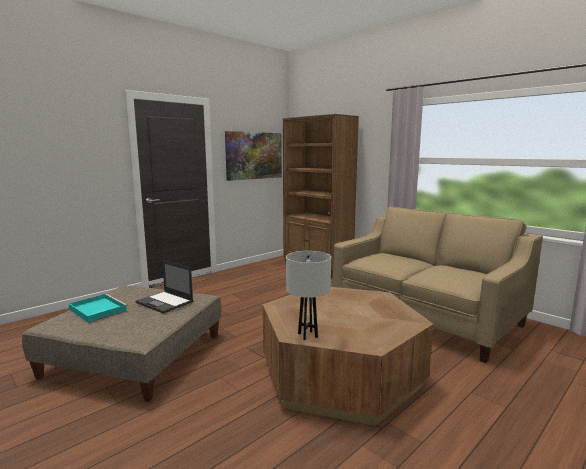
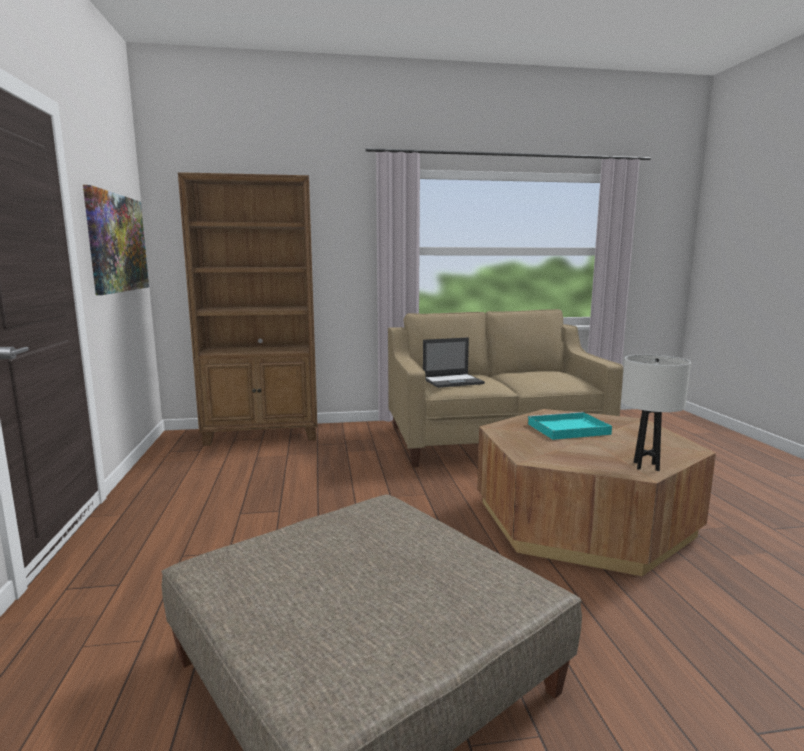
camera: 55 degrees left, 0 degrees up
(97, 310) = (303, 619): turquoise tray -> turquoise tray (567, 429)
(165, 302) = (373, 535): laptop -> laptop (453, 381)

